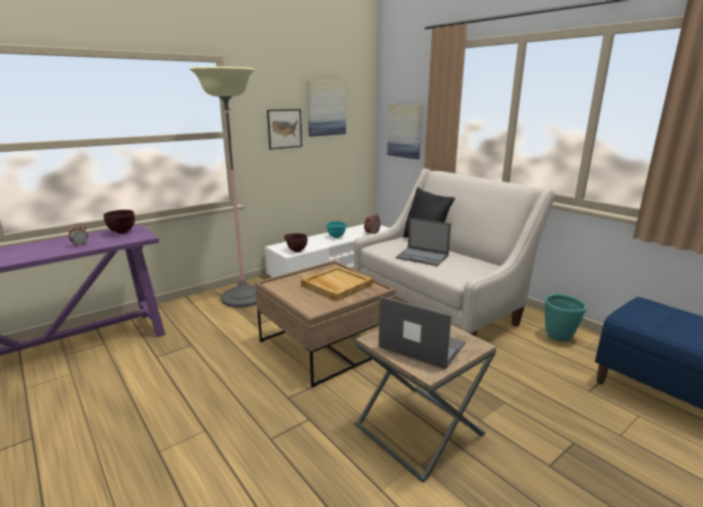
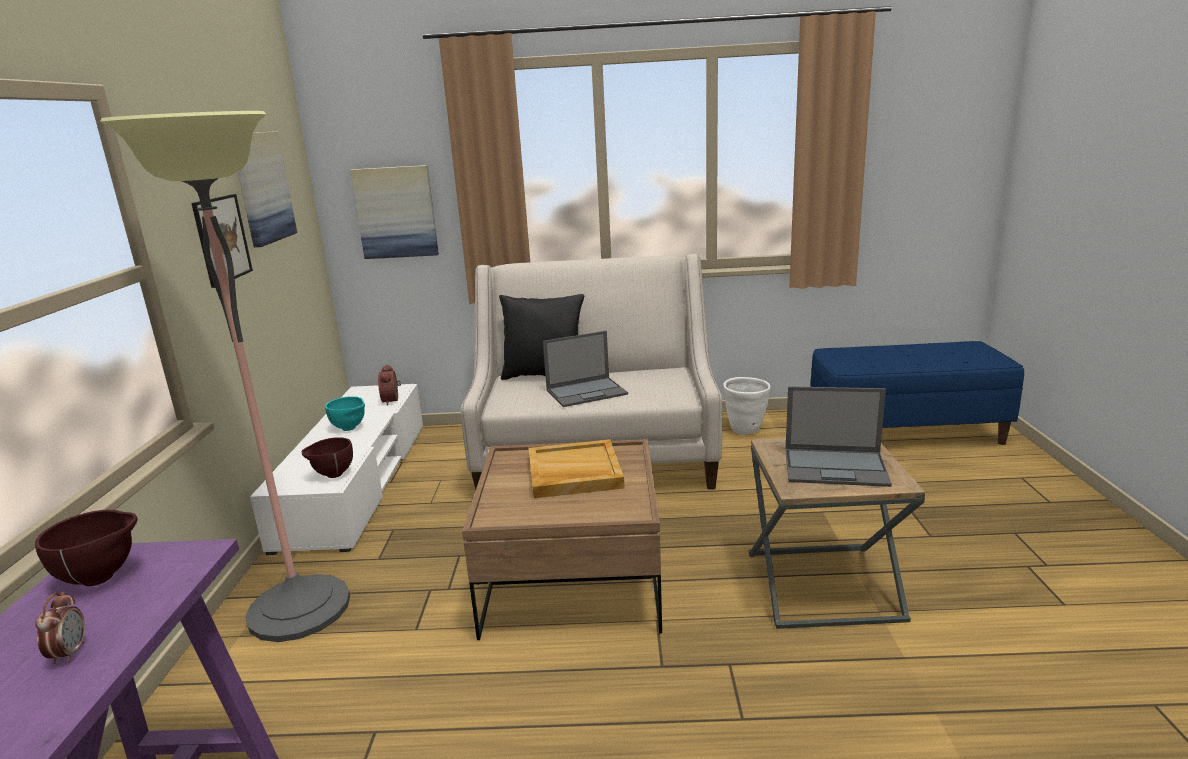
camera: 50 degrees left, 0 degrees up
(420, 345) = (836, 467): laptop -> laptop turned 150 degrees counterclockwise
(559, 337) = (746, 430): turquoise planter -> white planter

